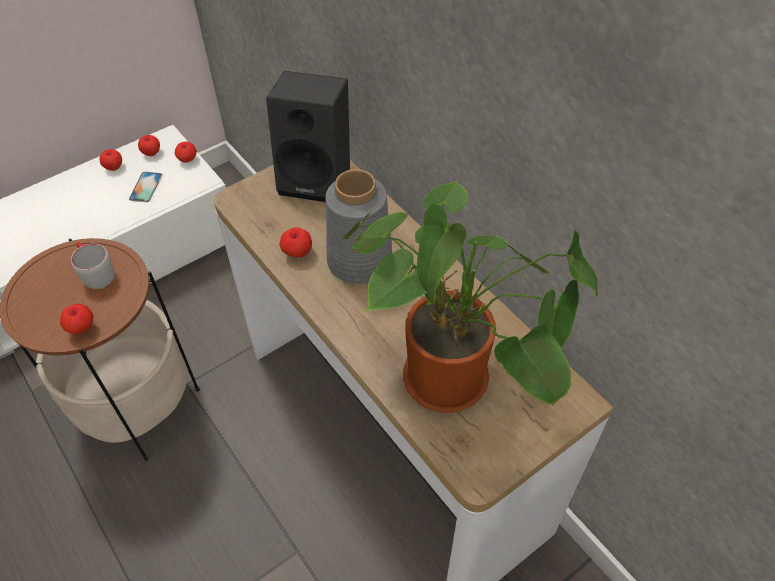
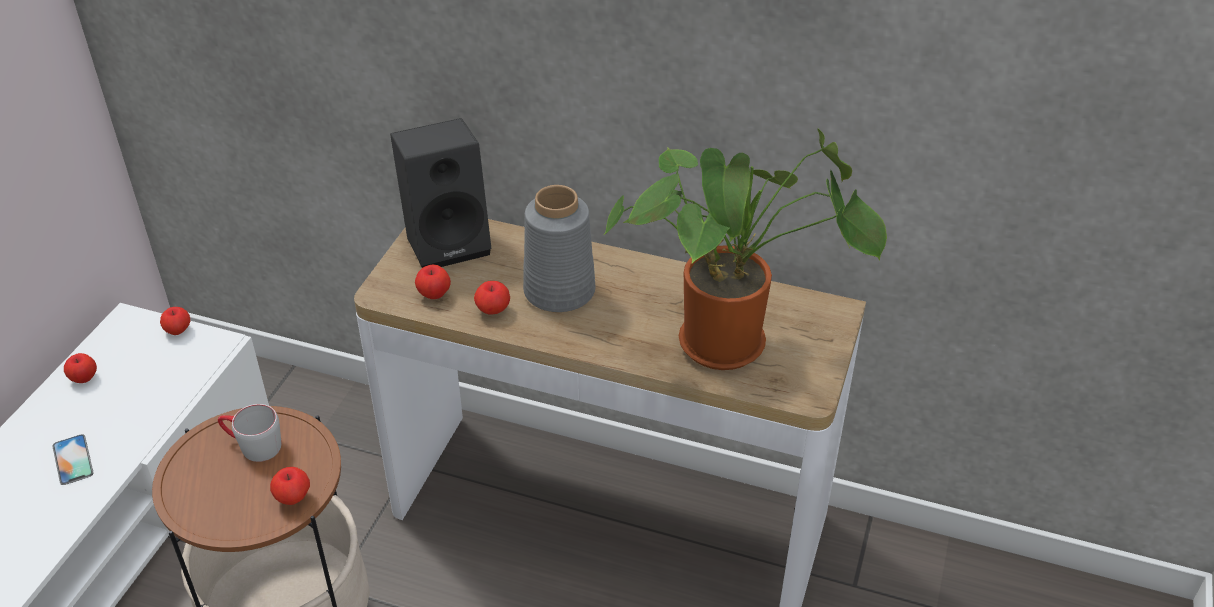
camera: 35 degrees left, 10 degrees down
(146, 187) = (150, 381): phone -> phone (73, 460)
(151, 153) = (122, 343): apple -> apple (434, 294)

